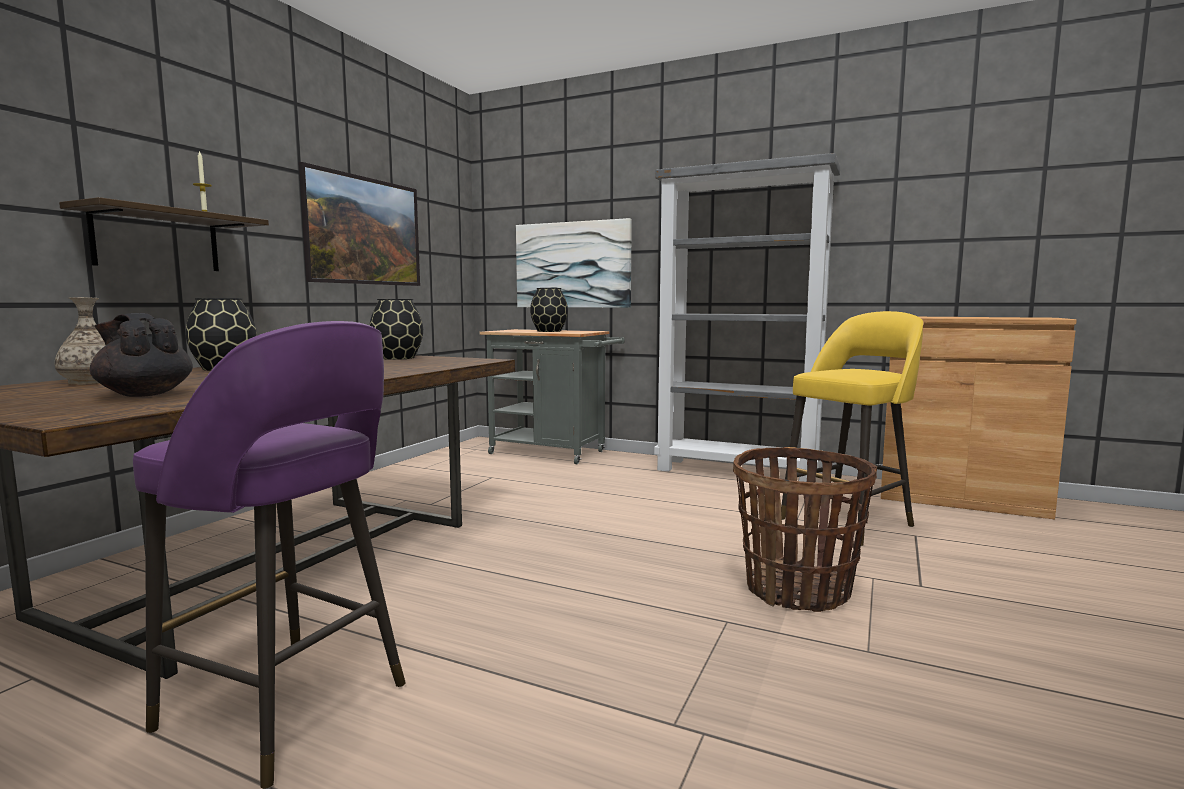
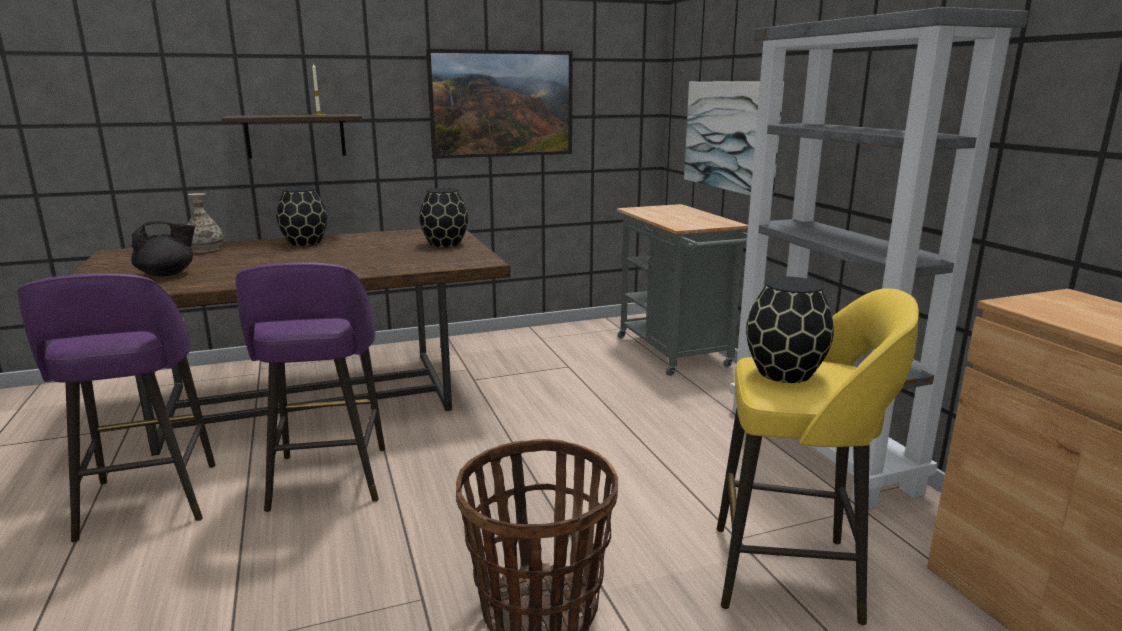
camera: 45 degrees right, 10 degrees up
(144, 394) = (167, 274): black teapot -> black teapot turned 75 degrees clockwise
(467, 602) = (328, 480): none -> purple stool
(549, 331) = (679, 217): black vase -> black vase (783, 373)

